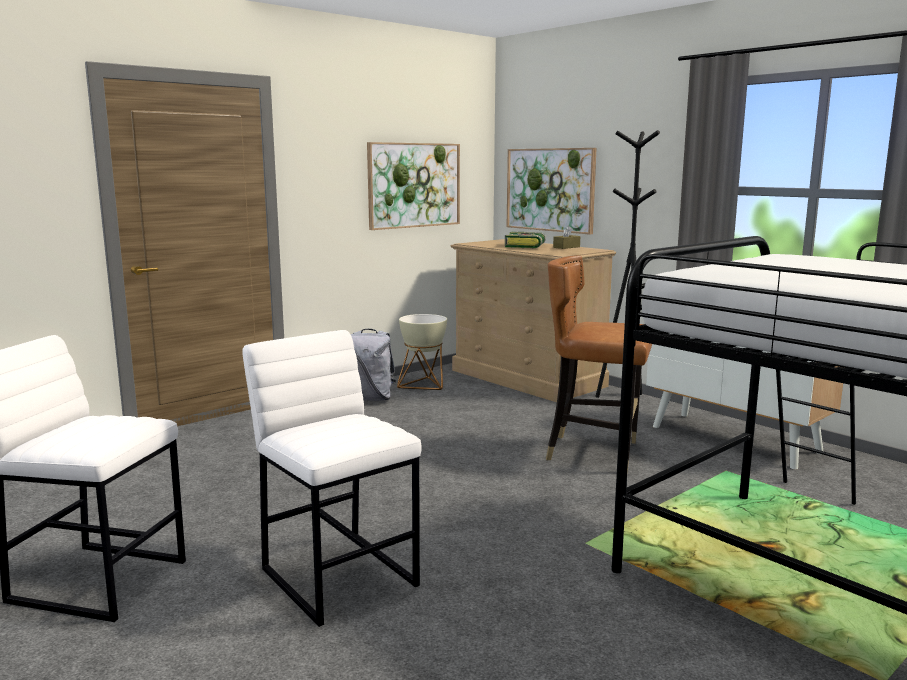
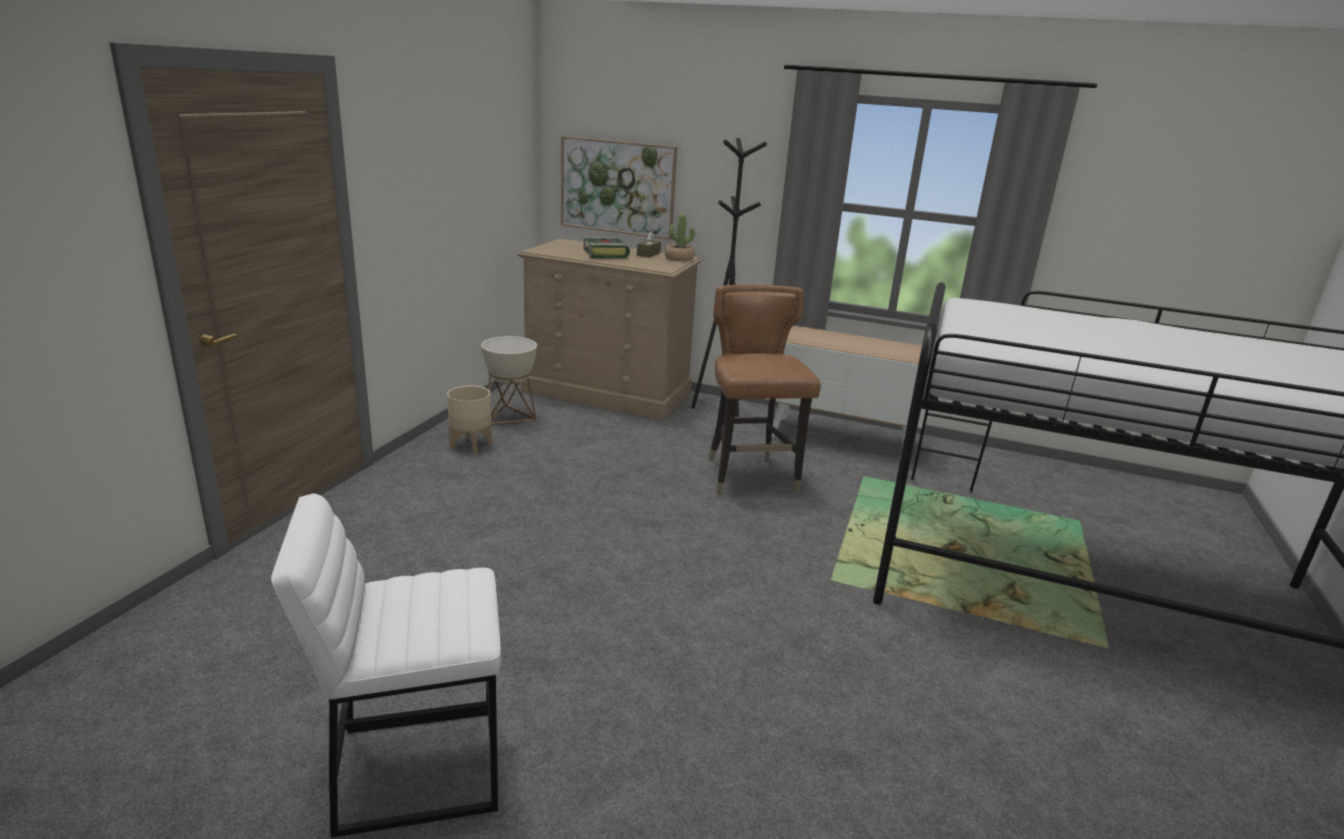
camera: 30 degrees left, 10 degrees up
(337, 575) = (663, 678): white chair -> none
(371, 399) = (471, 445): grey backpack -> beige planter
(414, 185) = (475, 184): picture -> none
(590, 250) = (679, 258): none -> potted plant
(594, 453) = (749, 476): brown chair -> brown chair turned 90 degrees clockwise

